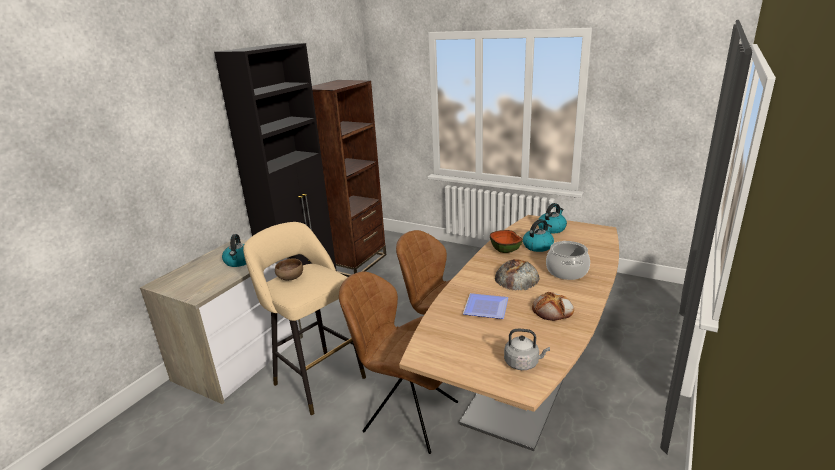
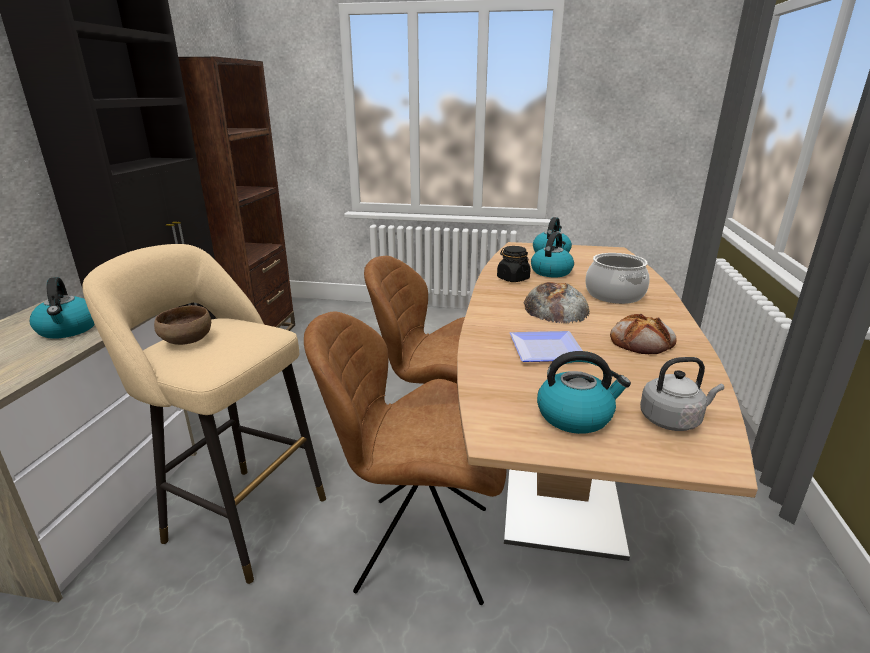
camera: 20 degrees left, 0 degrees up
(469, 352) = (575, 416): none -> kettle
(505, 250) = (512, 278): bowl -> black jar

